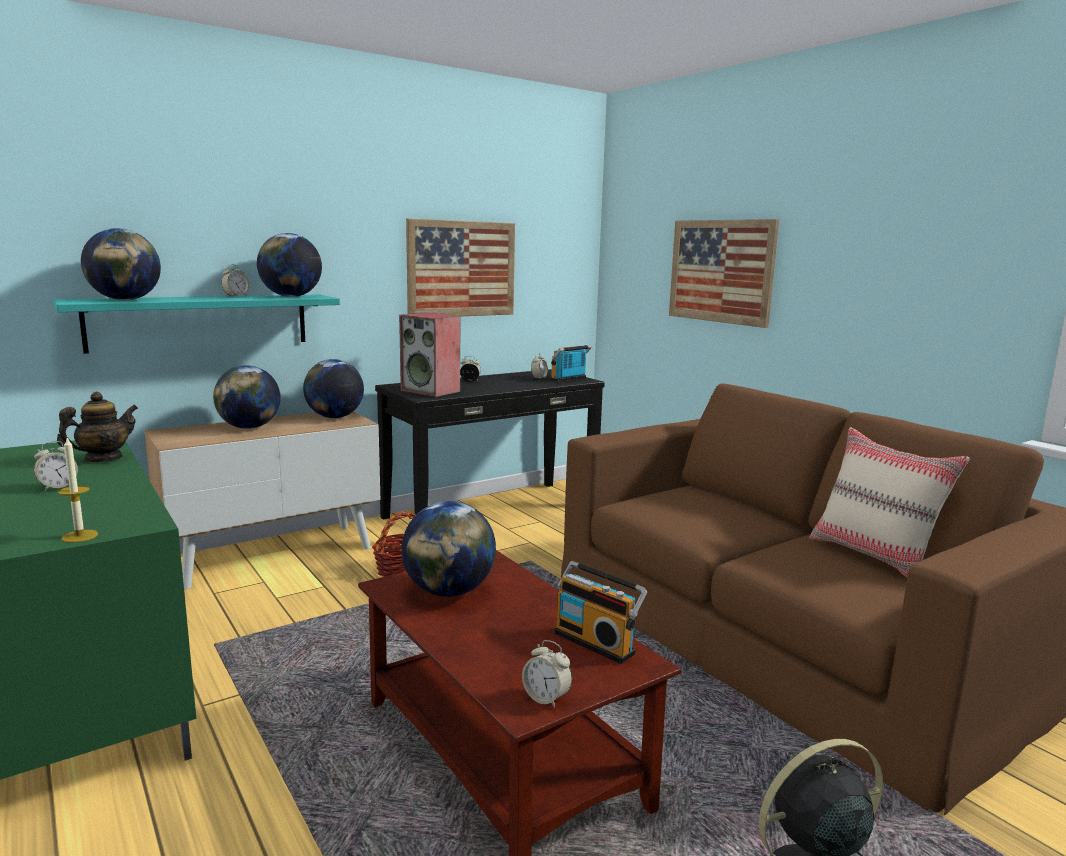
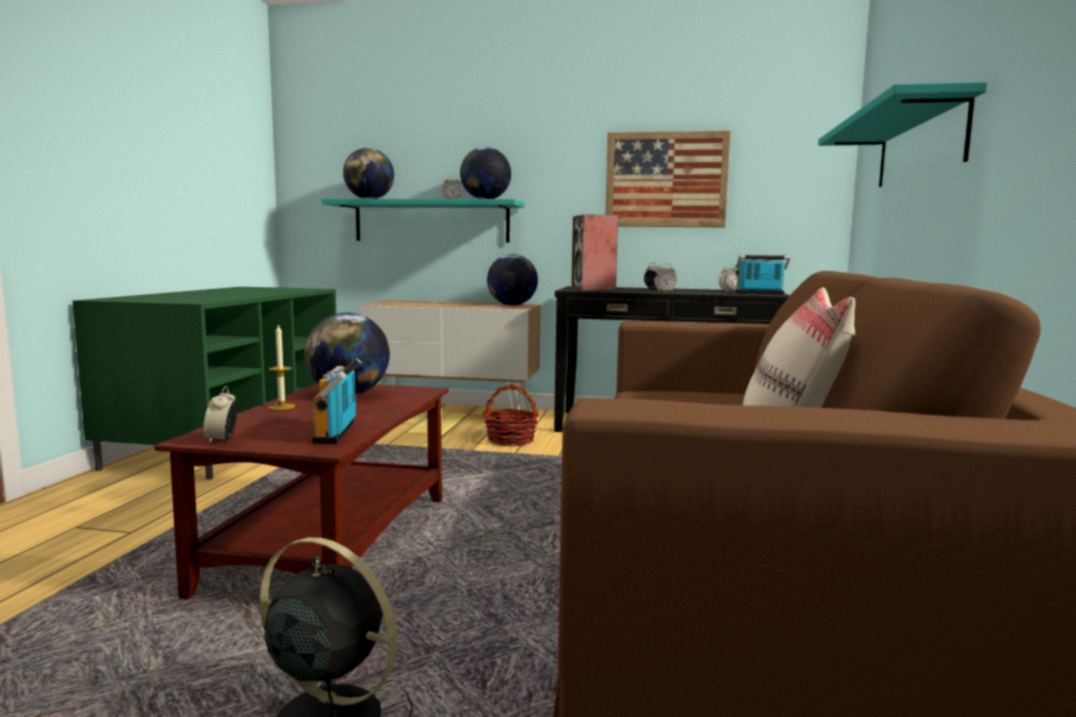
camera: 45 degrees right, 5 degrees down
(58, 487) = (228, 294): alarm clock -> alarm clock (664, 291)
(79, 536) = (161, 301): candle -> candle (282, 407)
(103, 459) = (287, 291): teapot -> none
(249, 427) = (441, 303): globe -> none
(721, 271) = (919, 146): picture -> turquoise shelf

